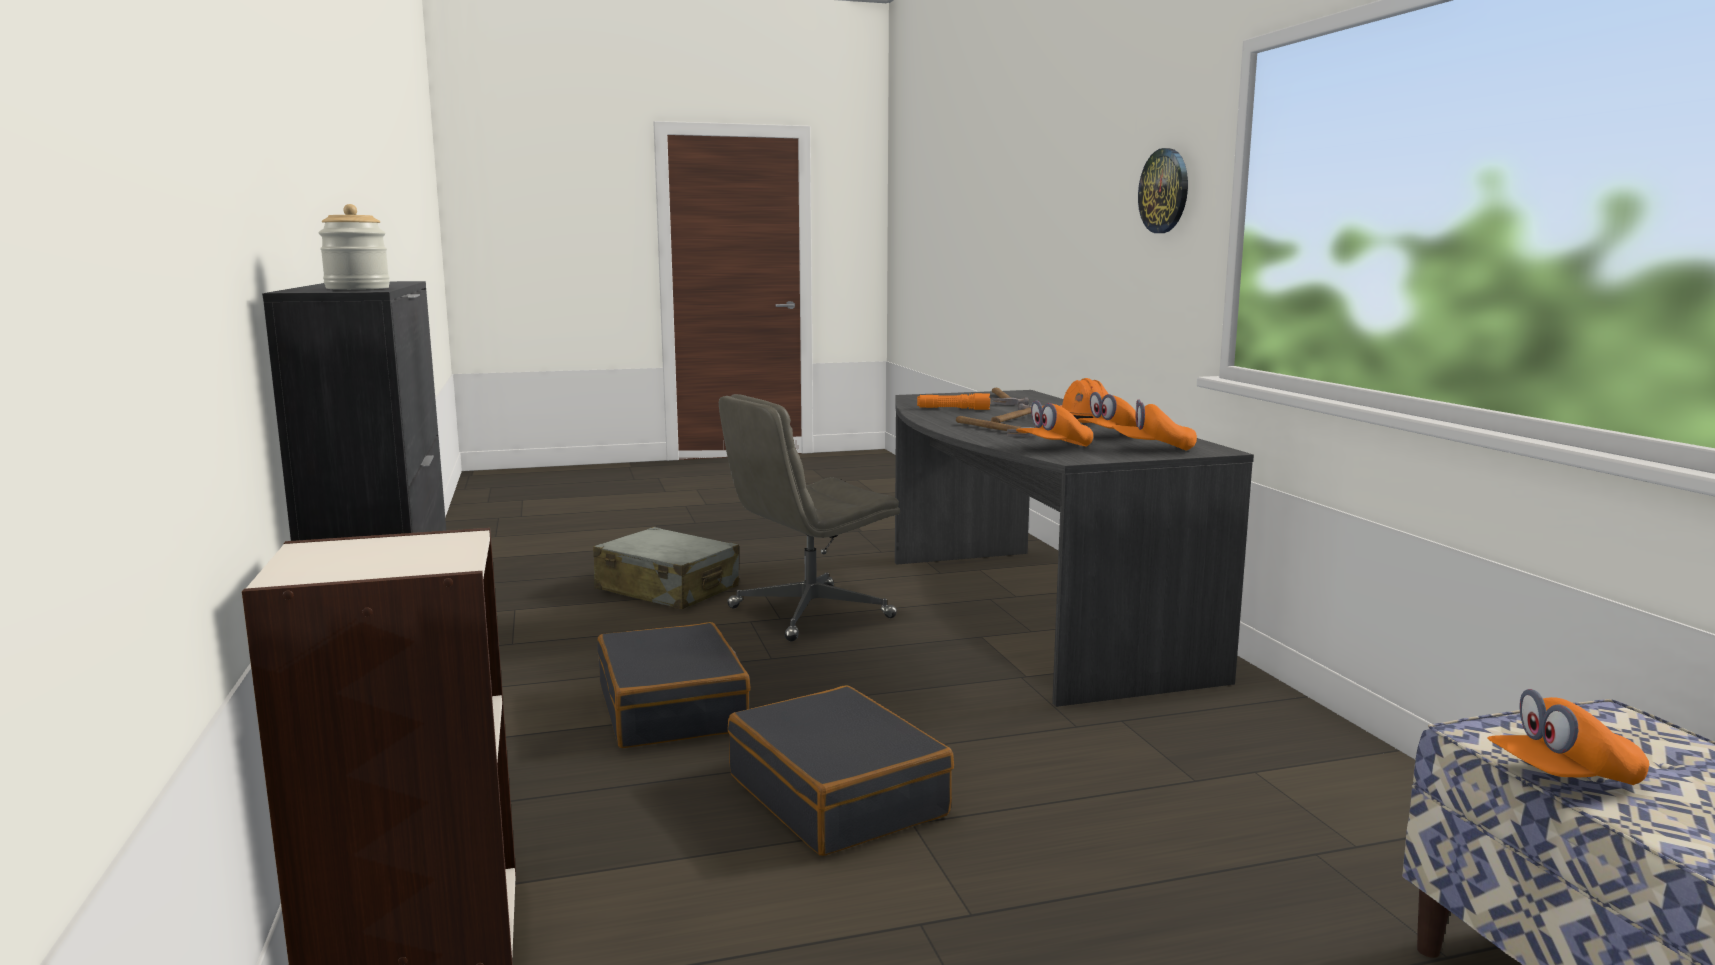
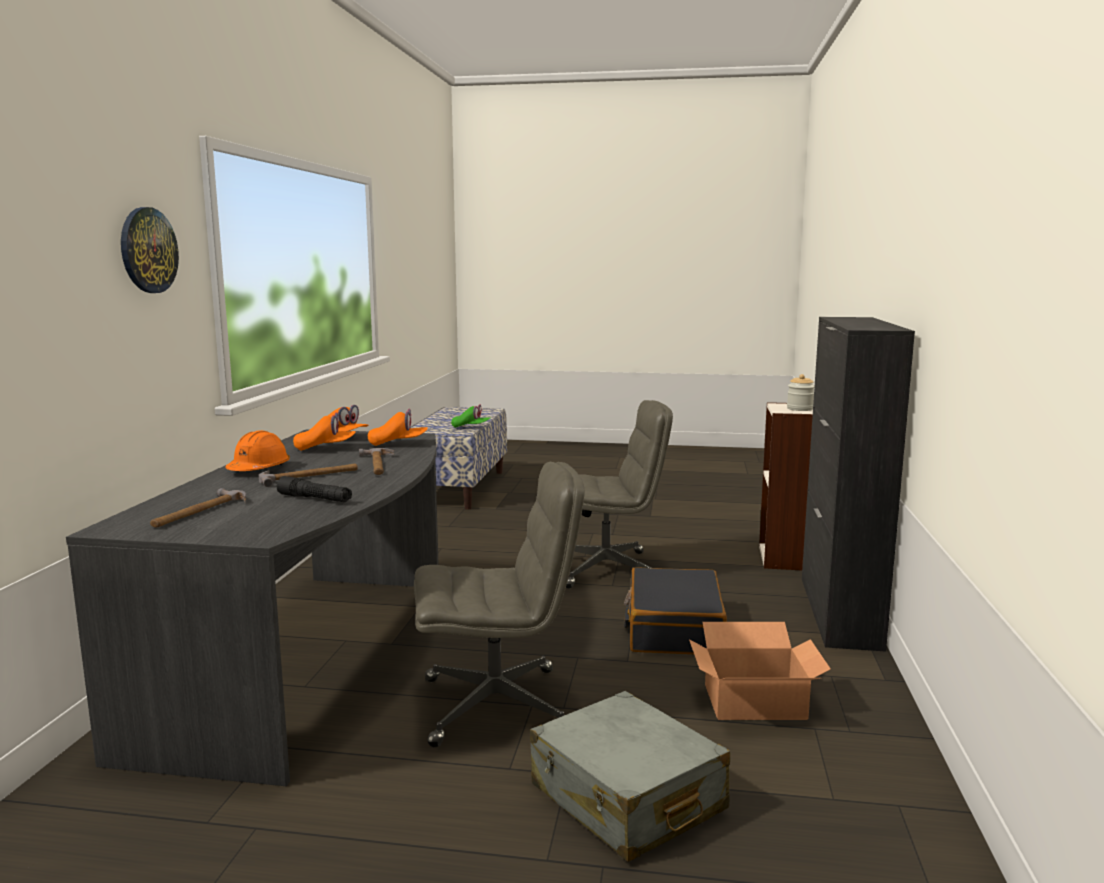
camera: 155 degrees left, 0 degrees up
(357, 288) = (841, 318): jar -> jar (800, 409)
(566, 652) = (756, 702): none -> cardboard box
(838, 795) = (607, 569): black suitcase -> grey office chair
(953, 409) = (314, 499): orange flashlight -> black flashlight
(1562, 778) = (471, 427): orange cap -> green cap

